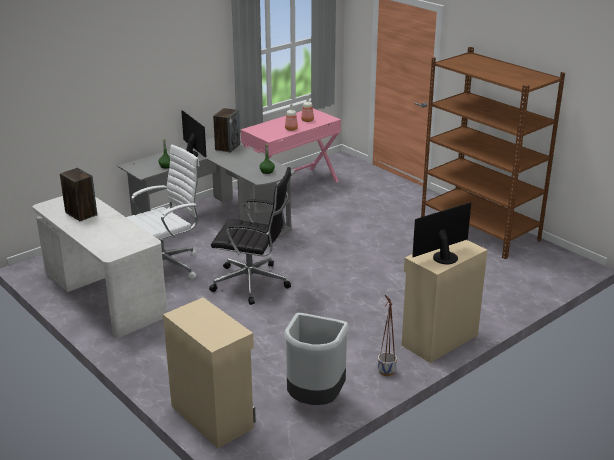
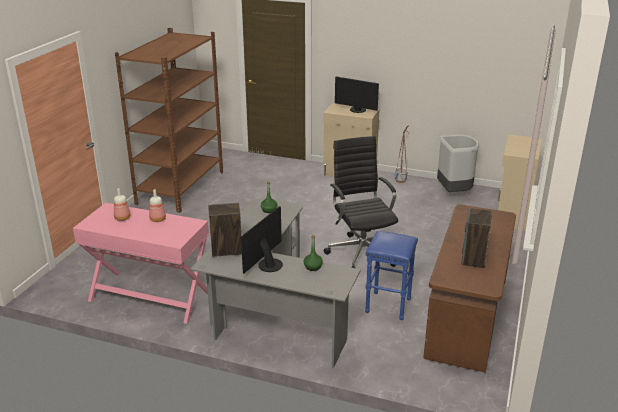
camera: 120 degrees left, 0 degrees up
(103, 295) = (467, 317): white desk -> brown desk
(165, 267) = (387, 304): white office chair -> blue stool

